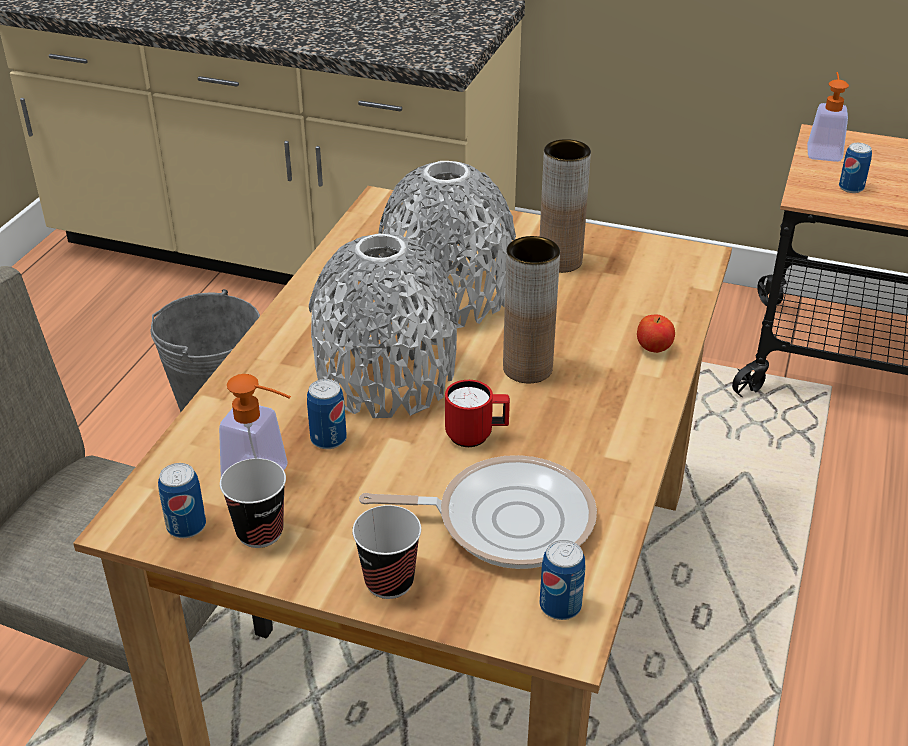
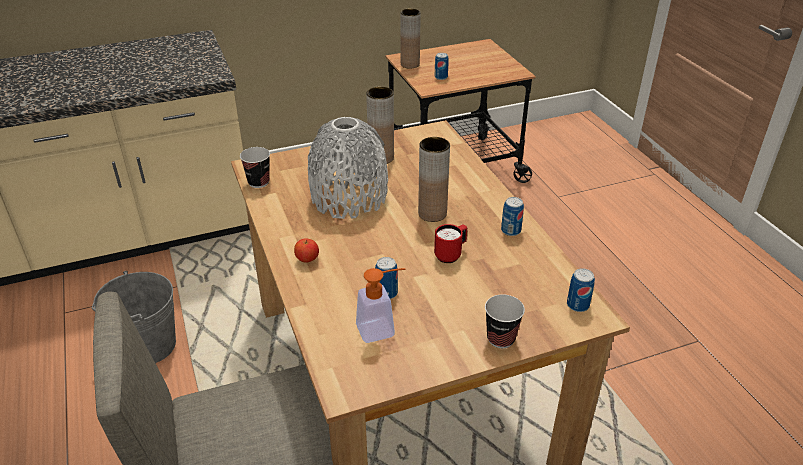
camera: 40 degrees left, 0 degrees up
(186, 526) = (375, 373): can -> can (510, 231)
(260, 532) = (414, 354): cup -> cup (258, 182)
(386, 376) = (373, 250): grey vase -> none
(506, 520) = (511, 283): frying pan -> none
(653, 349) = (472, 179): apple -> apple (307, 260)
(823, 151) = (410, 64): soap dispenser -> brown vase

